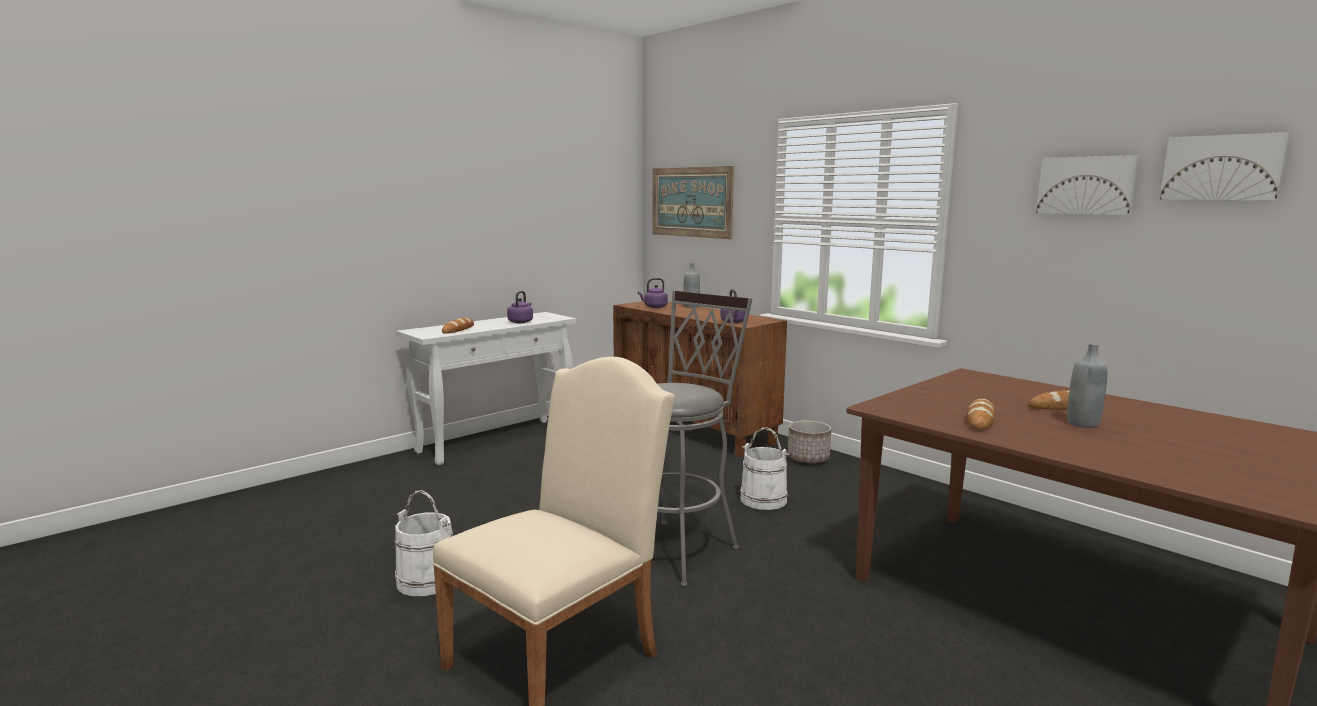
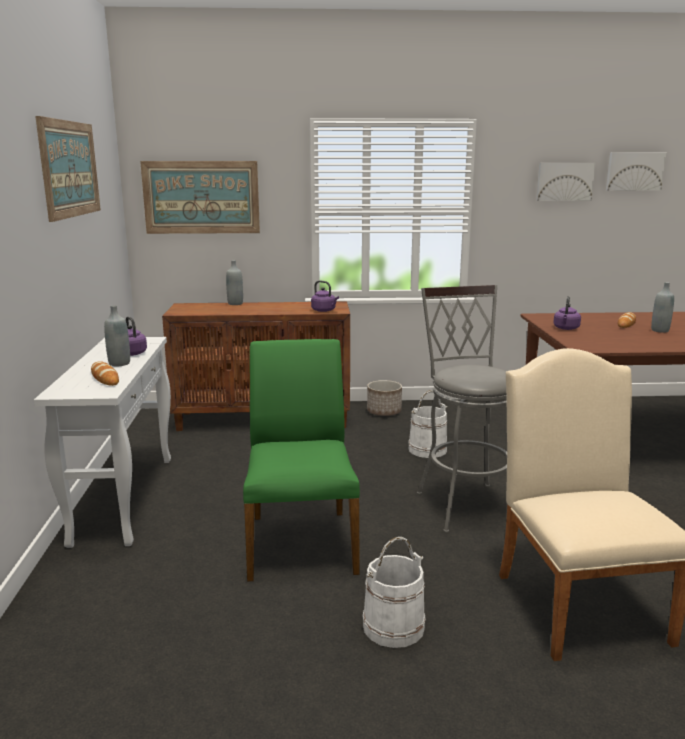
camera: 50 degrees left, 5 degrees up
(493, 325) = (119, 363): none -> grey bottle
(510, 509) = (301, 542): none -> green chair
(526, 171) = (70, 169): none -> picture
(654, 307) = (209, 310): purple kettle -> purple kettle (566, 328)
(980, 419) = (633, 340): bread -> none

